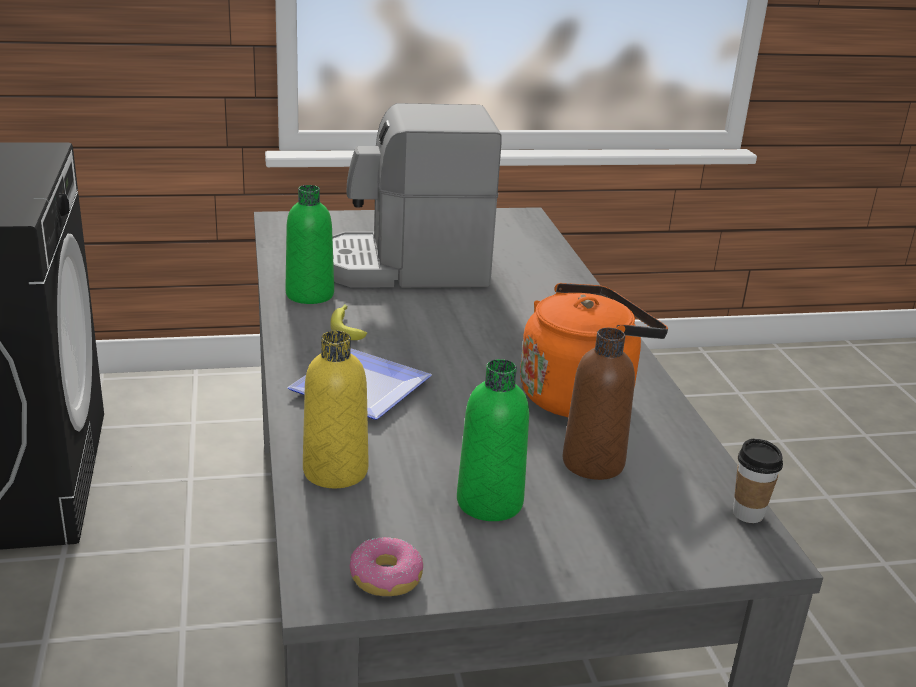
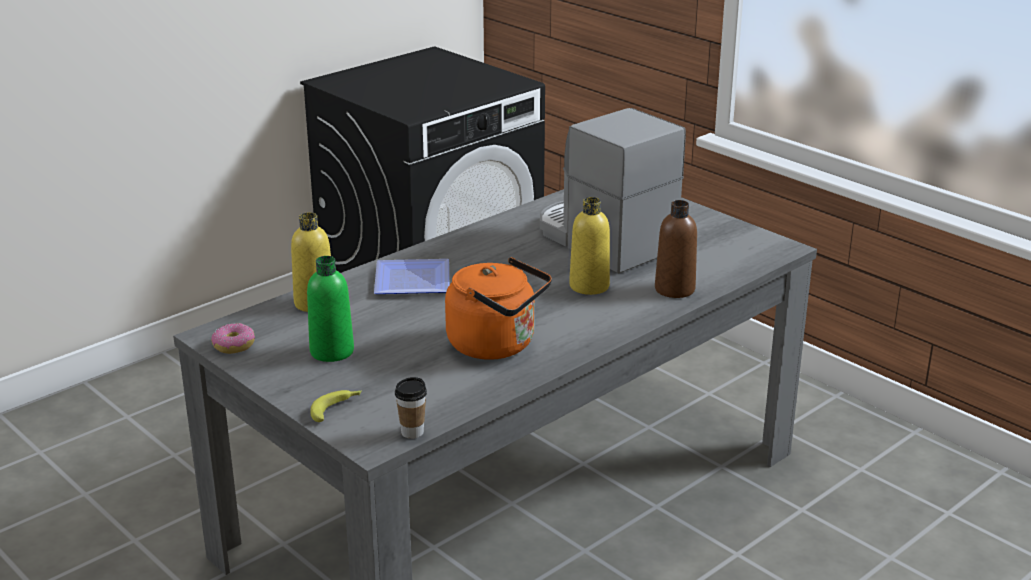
camera: 60 degrees right, 0 degrees up
(310, 295) = (512, 228): green bottle -> none
(347, 327) = (485, 252): banana -> banana (336, 409)
(499, 308) = (589, 286): none -> yellow bottle
(593, 463) = (413, 370): brown bottle -> brown bottle (674, 289)

